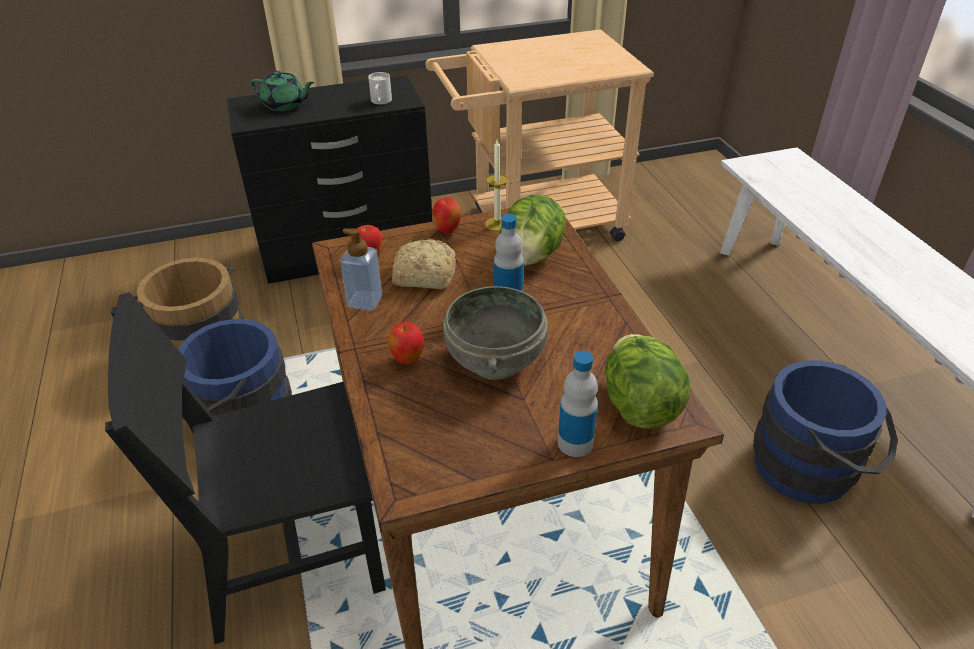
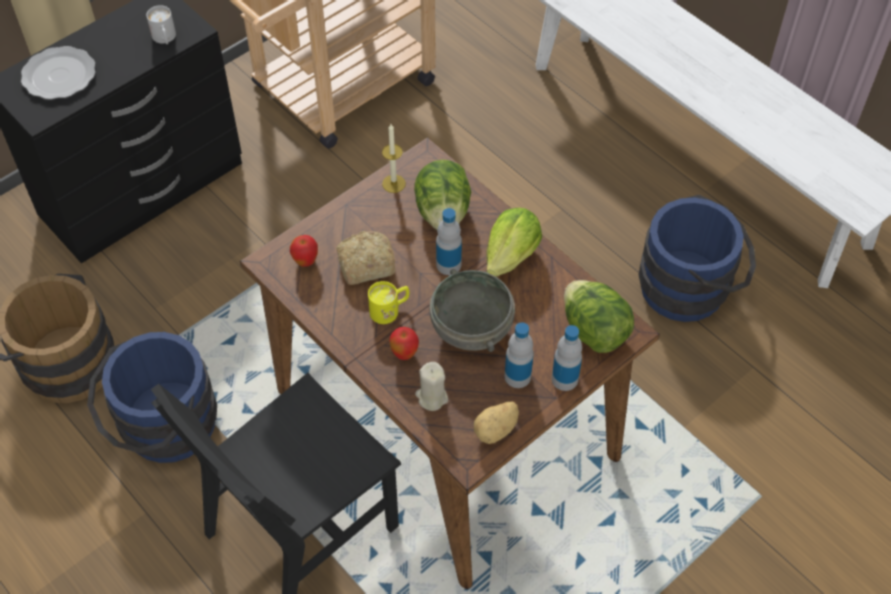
camera: 25 degrees left, 15 degrees up
(285, 105) = (60, 75): green teapot -> plate
(365, 301) = (332, 309): soap dispenser -> none
(407, 409) = (431, 397): none -> beige candle
(421, 318) = (390, 310): none -> yellow mug
(447, 230) = (354, 206): apple -> none
(458, 469) = (496, 430): none -> potato
(519, 421) = (517, 376): none -> bottle
(580, 309) = (511, 256): none -> lettuce

